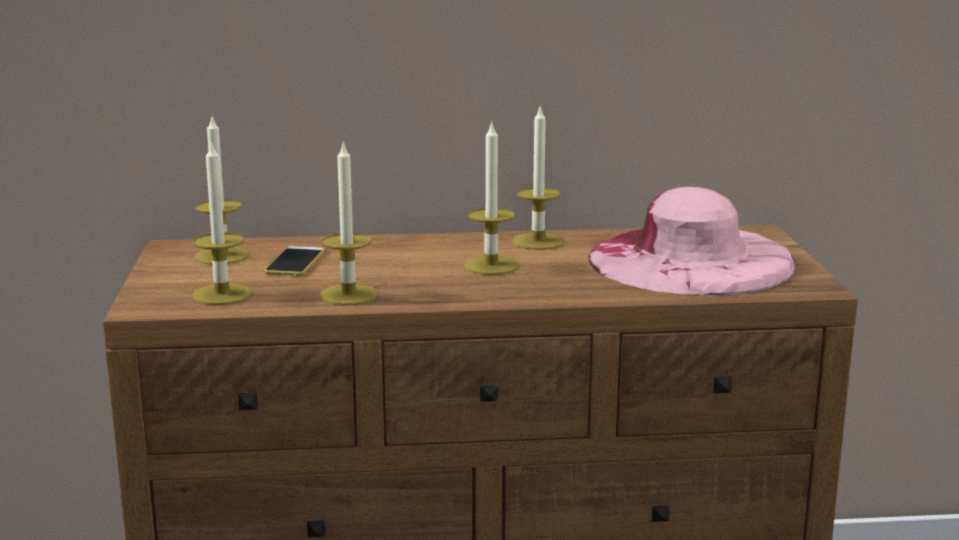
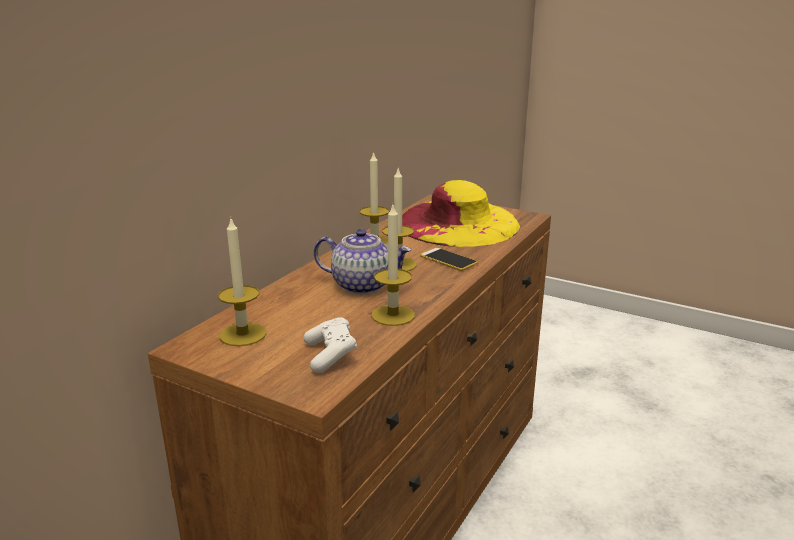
camera: 55 degrees left, 5 degrees up
(222, 294) = (331, 355): candle -> white game controller
(295, 262) = (301, 314): phone -> phone (448, 260)
(404, 266) = (362, 285): none -> teapot
(690, 260) = (458, 224): pink hat -> yellow hat

